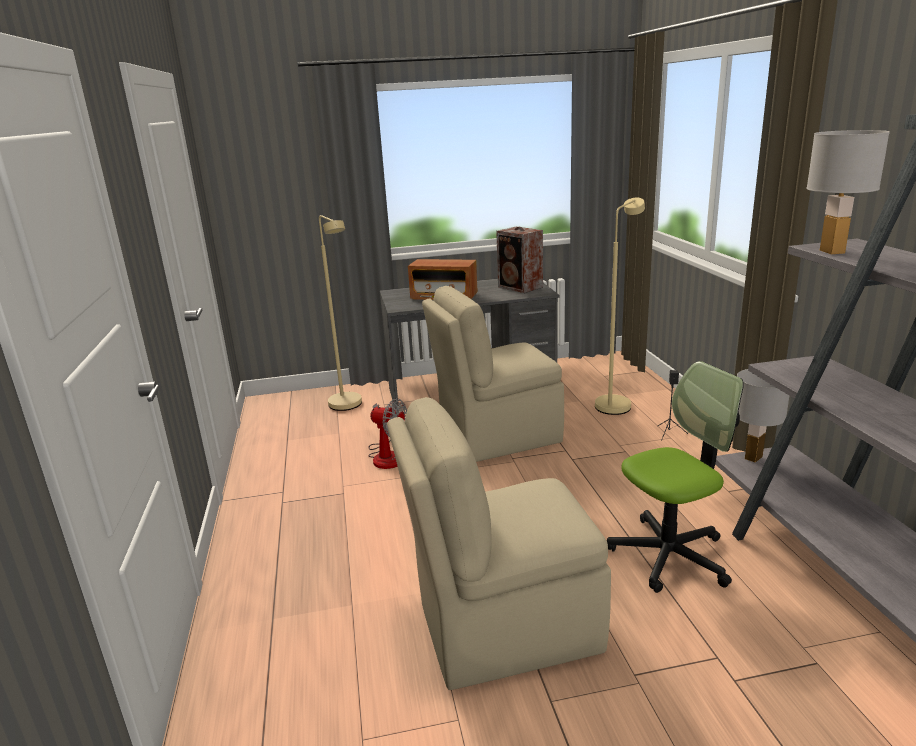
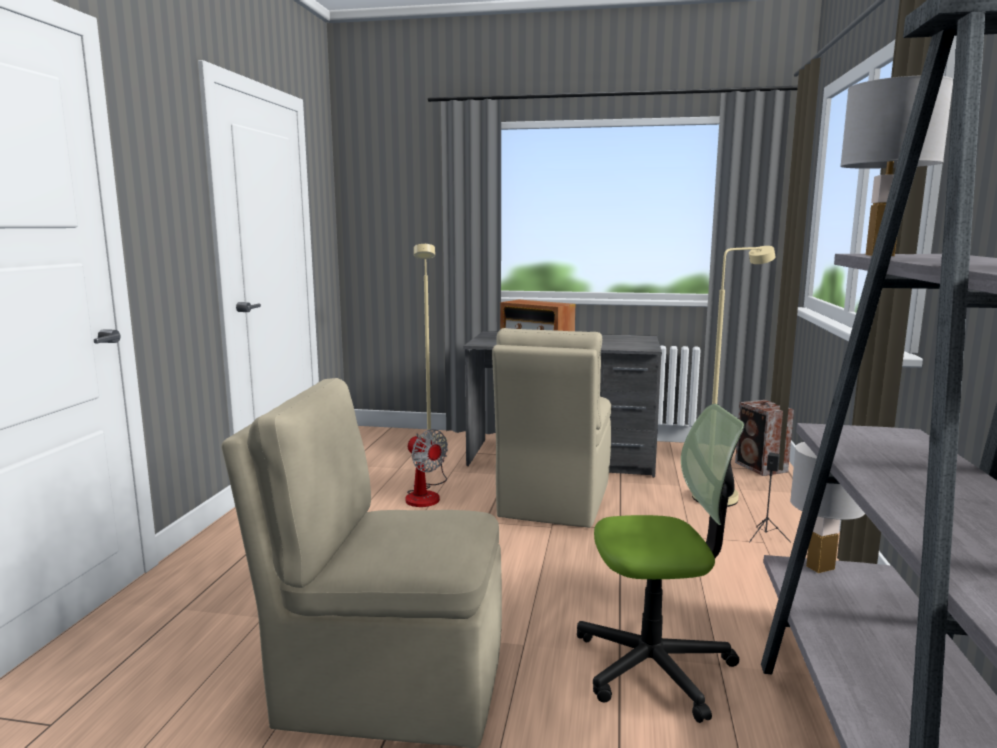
camera: 20 degrees right, 10 degrees down
(497, 437) = (553, 501): beige chair -> beige chair turned 75 degrees counterclockwise
(521, 287) = (627, 342): speaker -> speaker (761, 468)

